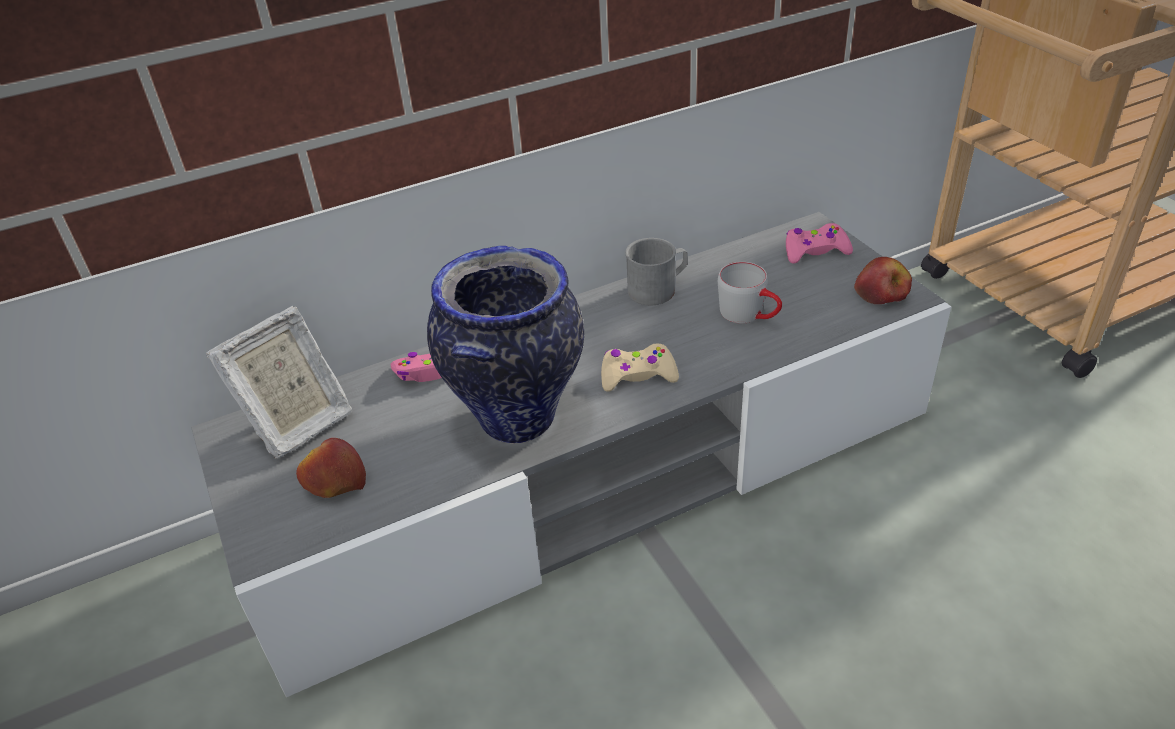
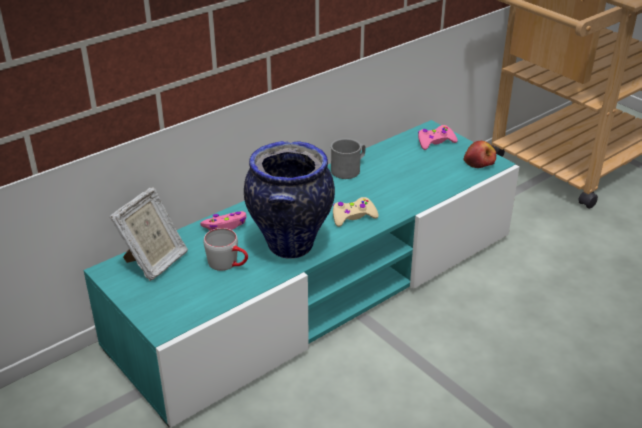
camera: 15 degrees left, 5 degrees down
(334, 481) = (192, 288): apple -> none
(595, 476) = (321, 289): grey tv stand -> turquoise tv stand
(750, 315) = (408, 179): grey mug -> grey mug (228, 264)

